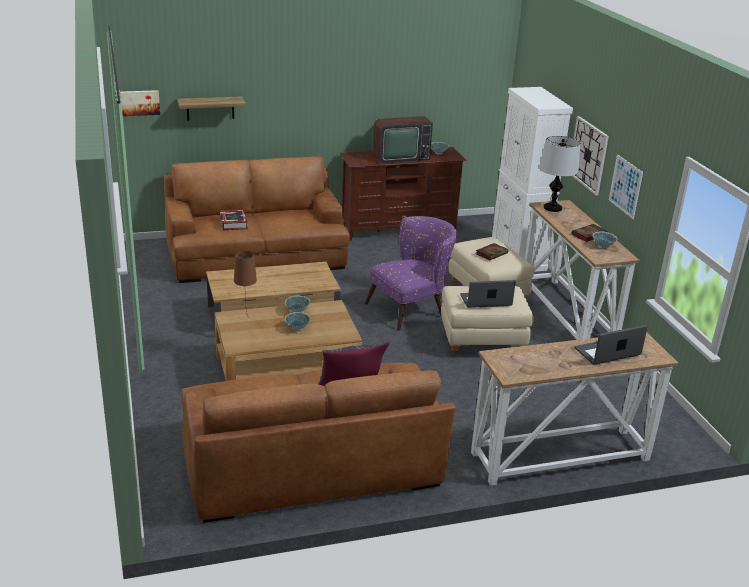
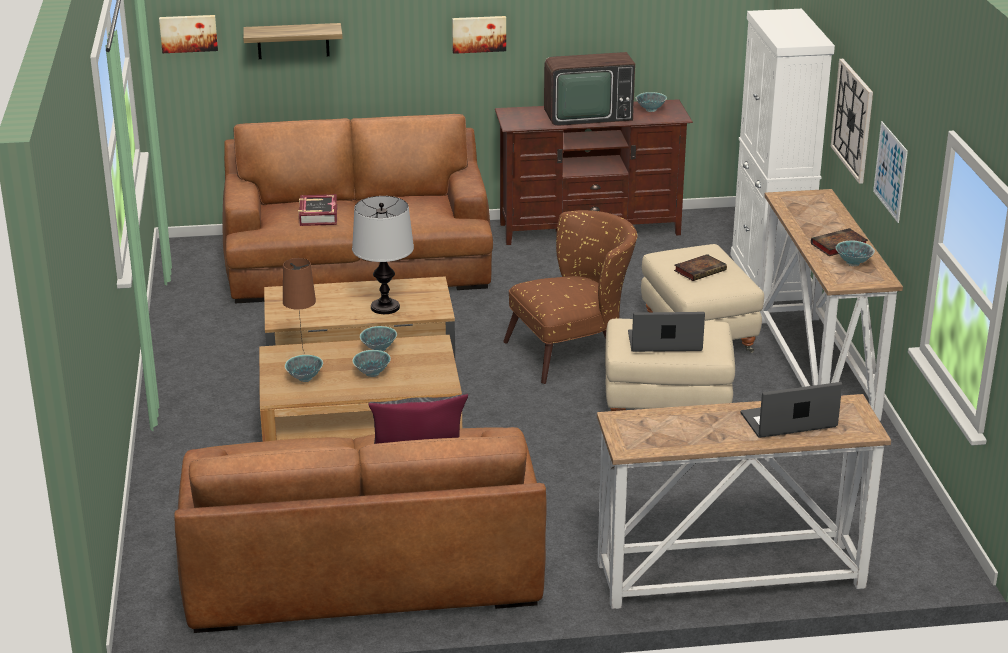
camera: 10 degrees right, 0 degrees up
(252, 333) = (305, 378): none -> bowl
(331, 104) = (479, 33): none -> picture
(411, 308) = (573, 352): purple armchair -> brown armchair
(552, 208) = (798, 201): table lamp -> table lamp (385, 307)

